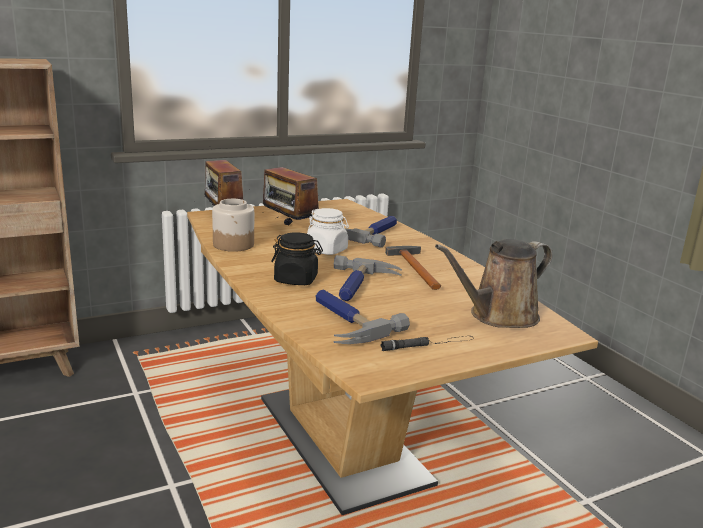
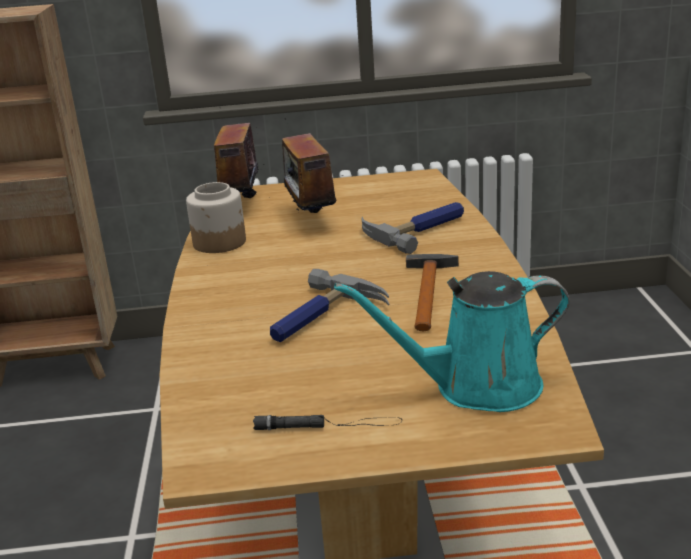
camera: 25 degrees right, 5 degrees up
(296, 280) = (248, 302): black jar -> none
(327, 250) = (330, 255): white jar -> none
(345, 322) = (248, 376): hammer -> none
(498, 316) = (477, 387): brown watering can -> turquoise watering can

